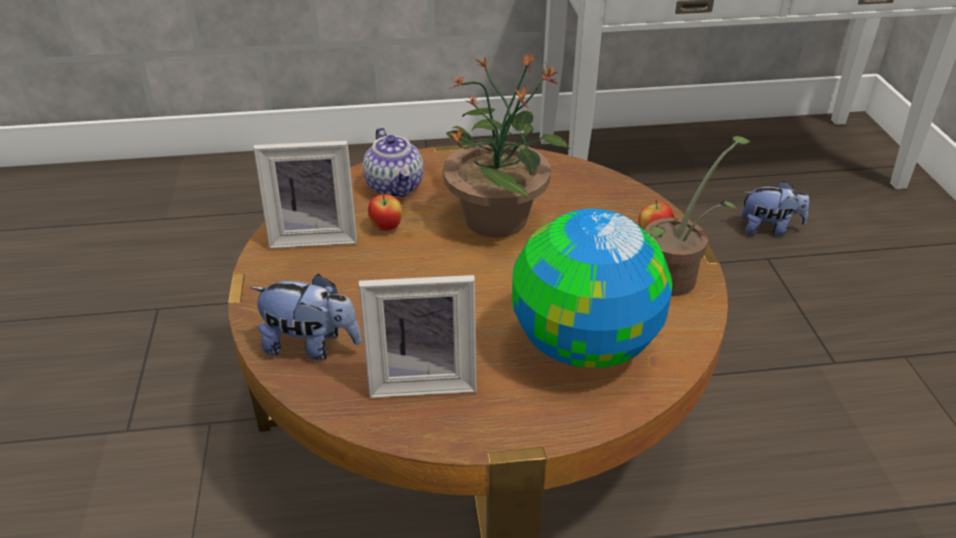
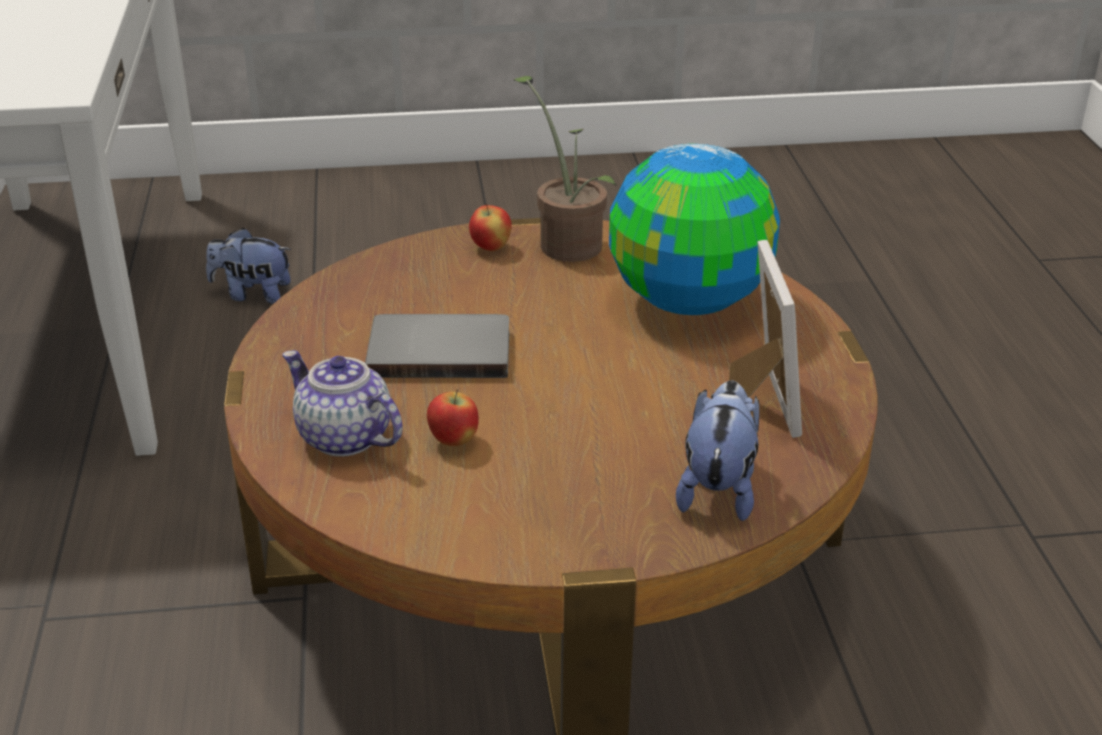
camera: 90 degrees left, 5 degrees down
(314, 235) = (467, 509): picture frame -> none
(395, 187) = (343, 437): teapot -> teapot turned 120 degrees counterclockwise
(497, 218) = (440, 349): potted plant -> grey book
(768, 229) = (252, 294): plush toy -> plush toy turned 90 degrees counterclockwise

